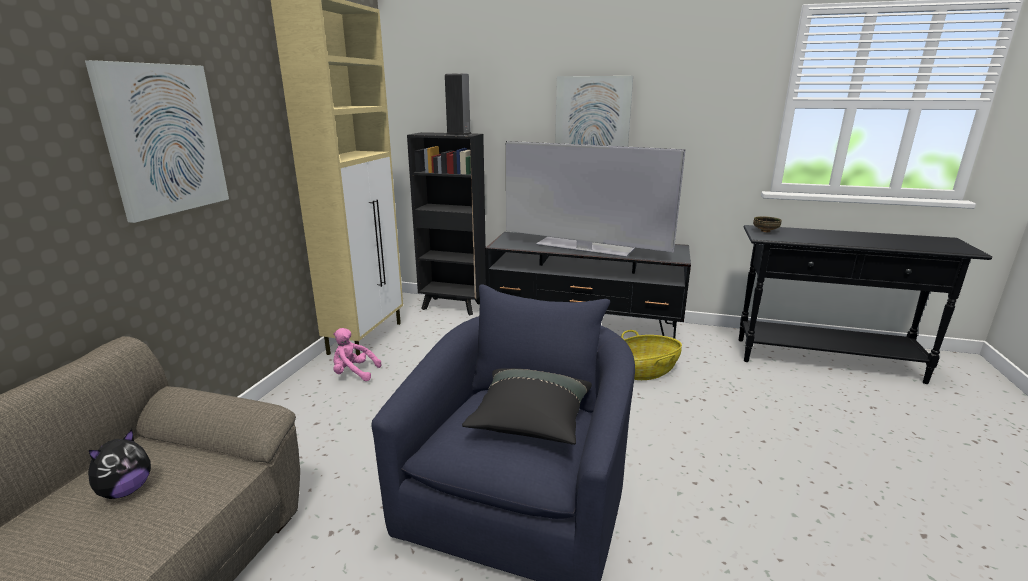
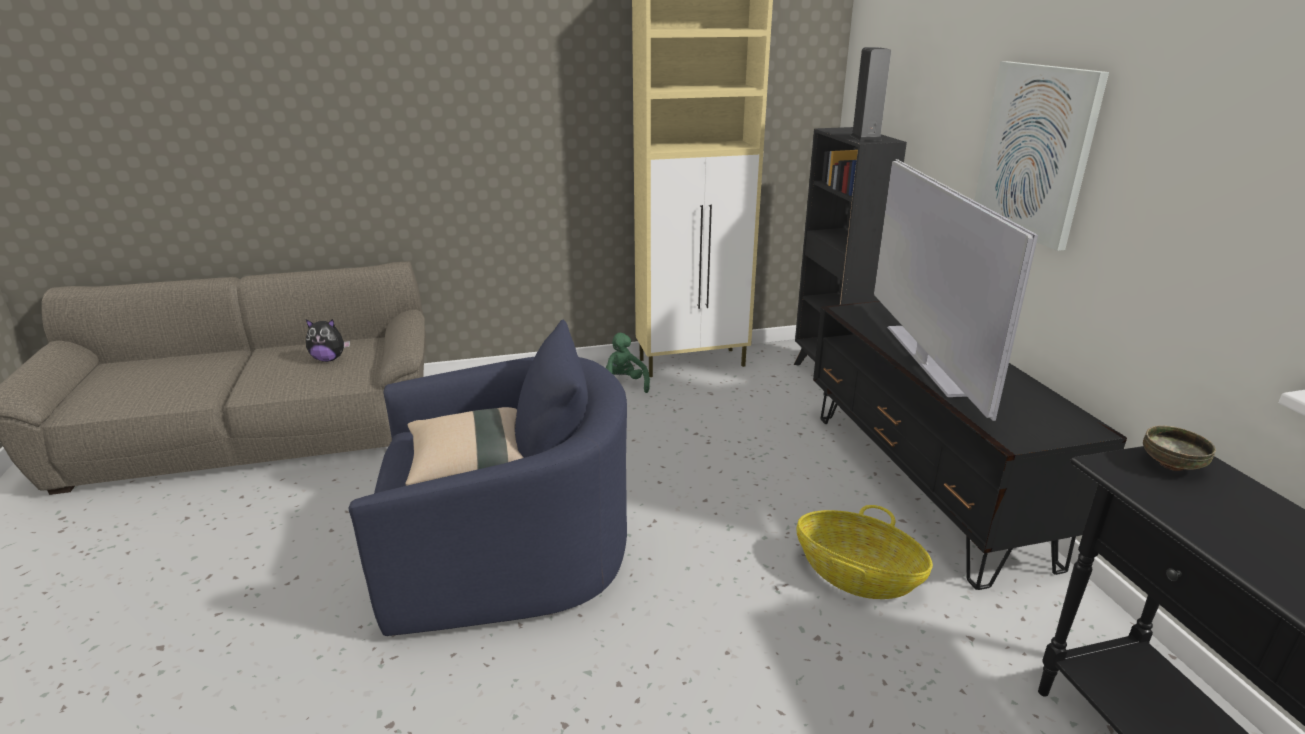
camera: 60 degrees right, 5 degrees up
(164, 139) = (477, 111): picture -> none
(354, 373) = (622, 385): pink plush toy -> green plush toy
(530, 423) = (468, 465): black pillow -> beige pillow

